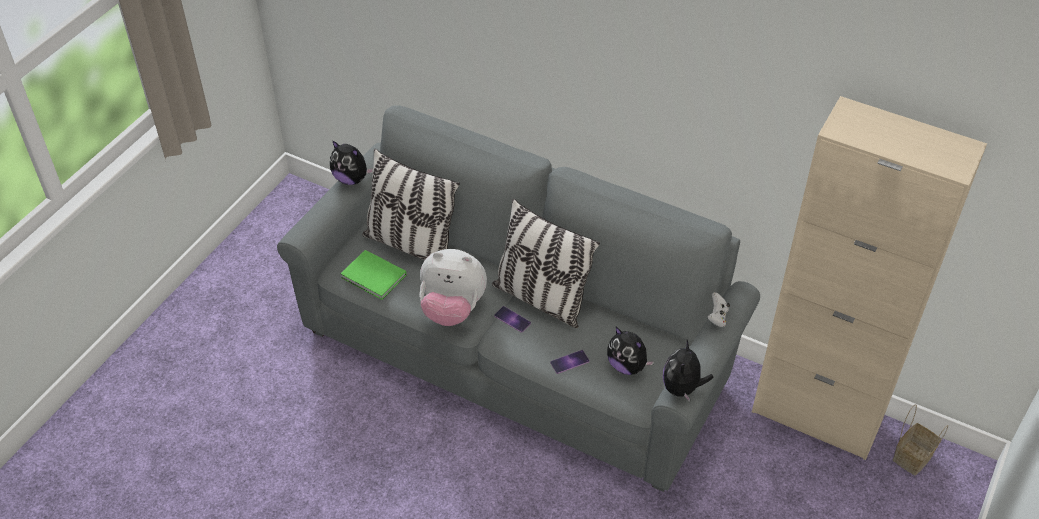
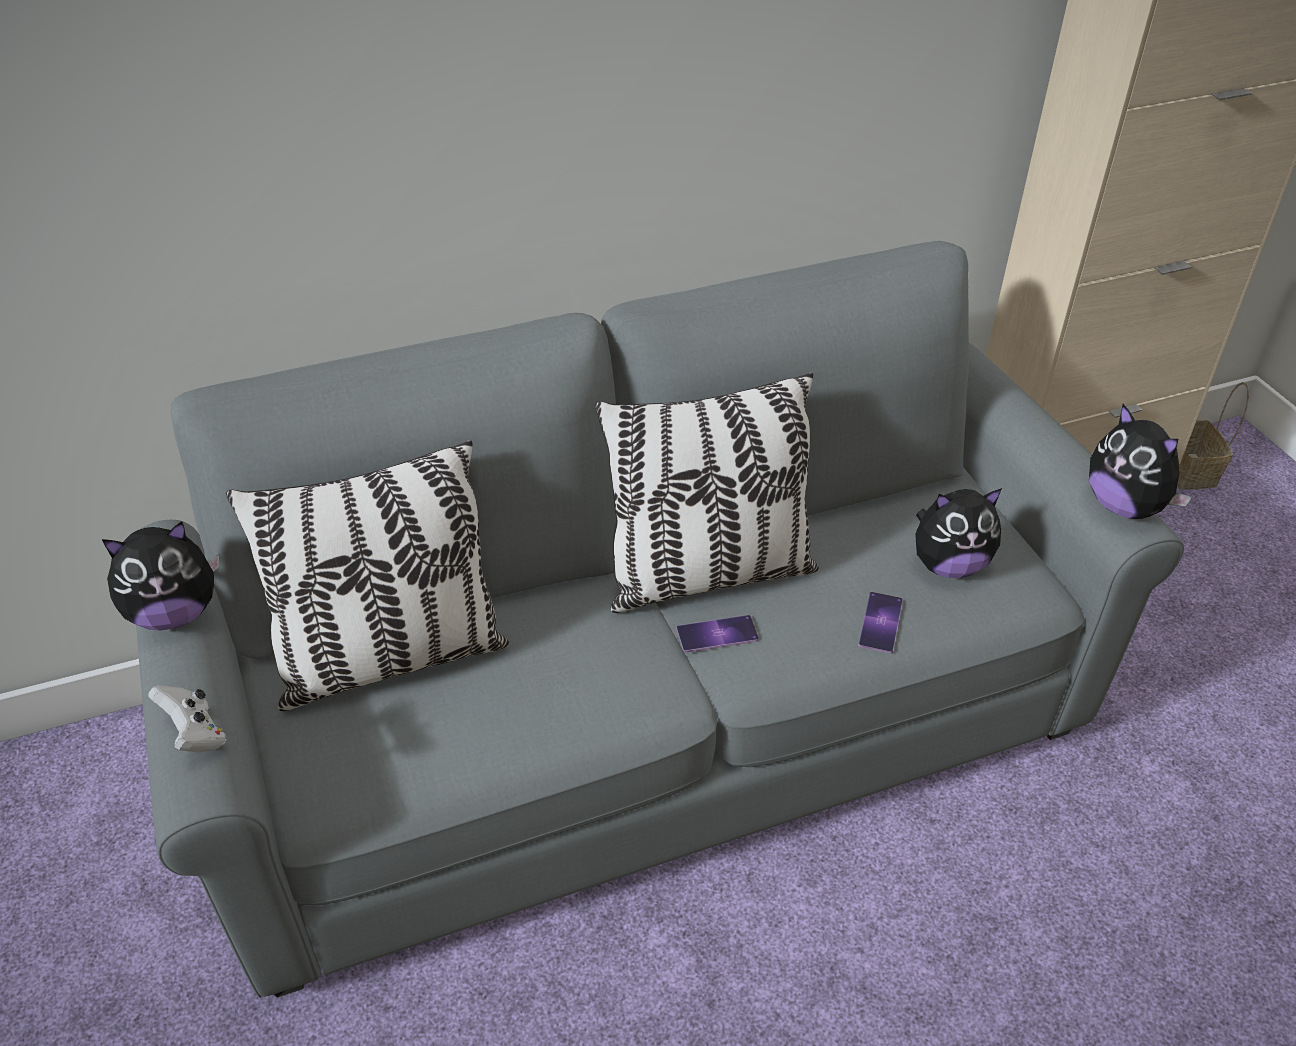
camera: 50 degrees left, 5 degrees down
(374, 278) = (403, 760): green book -> none
(452, 309) = (609, 696): plush toy -> none
(717, 317) = (1002, 397): white game controller -> white game controller (195, 735)

